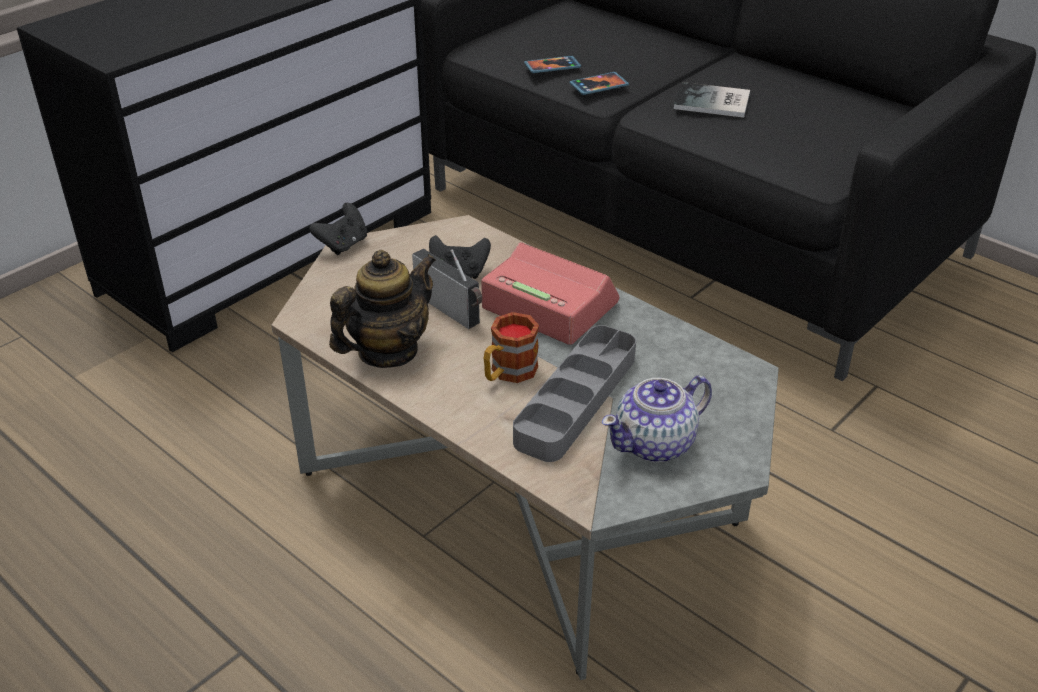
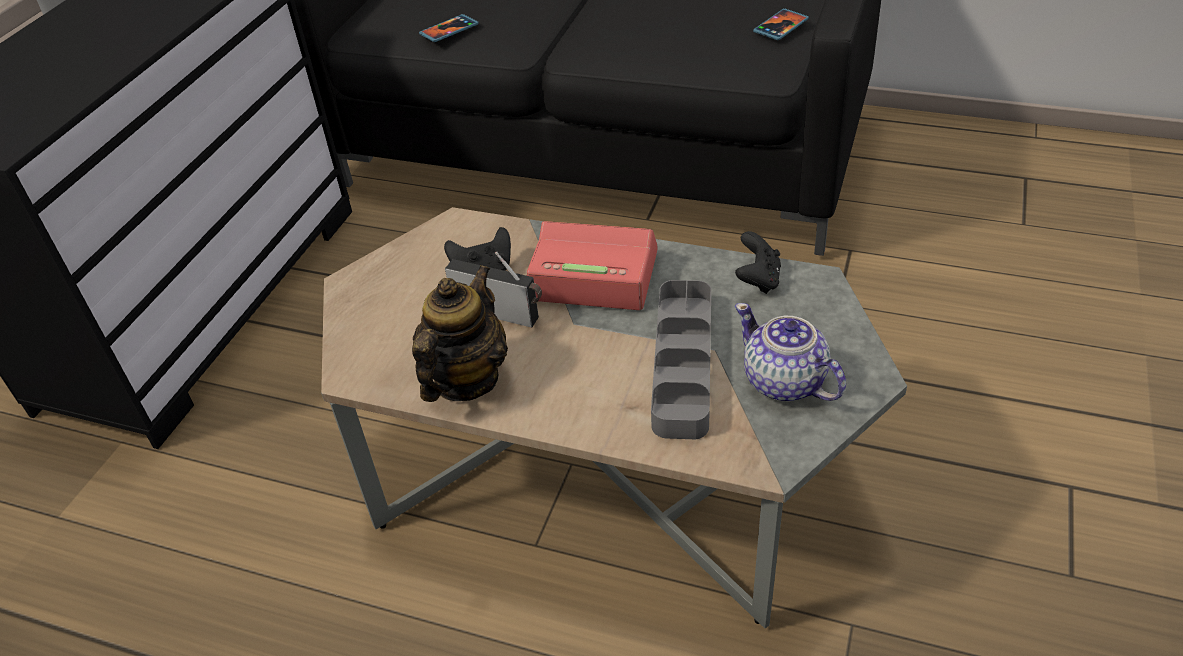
camera: 20 degrees left, 5 degrees up
(343, 245) = (343, 279): black game controller -> black game controller (758, 280)
(508, 373) = (600, 360): mug -> none
(599, 85) = (507, 38): phone -> phone (781, 26)
(655, 444) = (784, 382): teapot -> teapot turned 105 degrees clockwise
(714, 102) = (628, 26): book -> none

